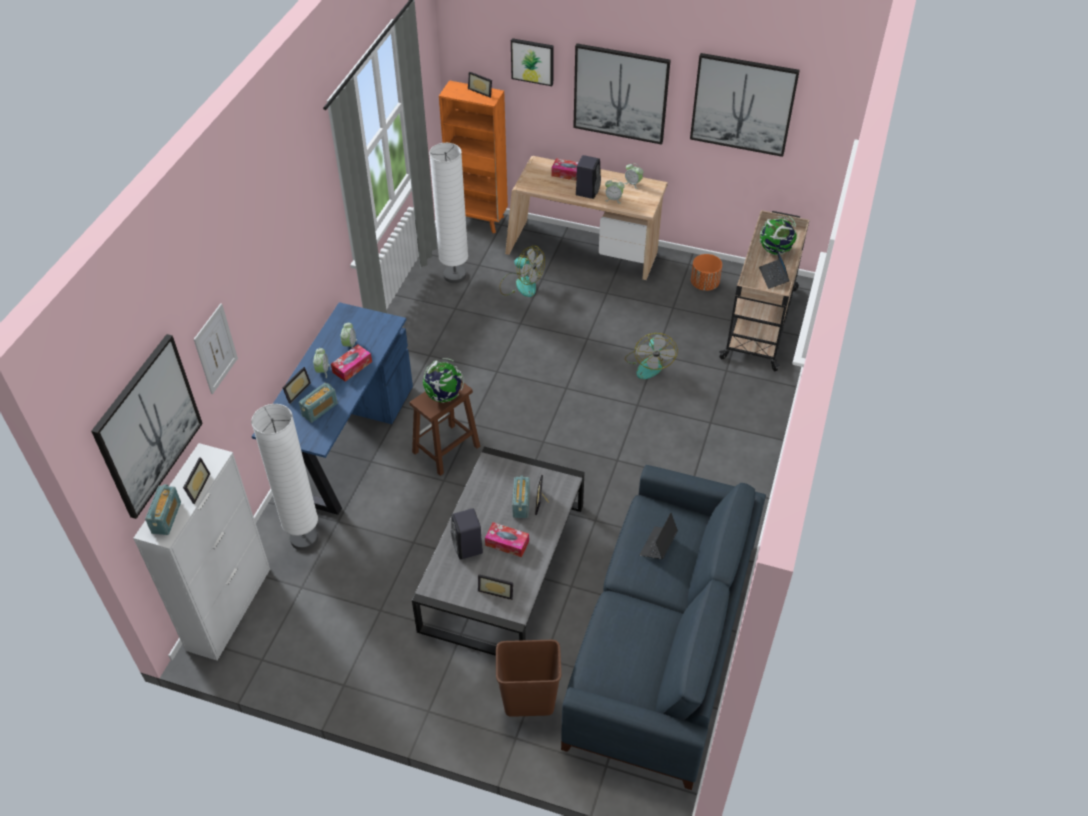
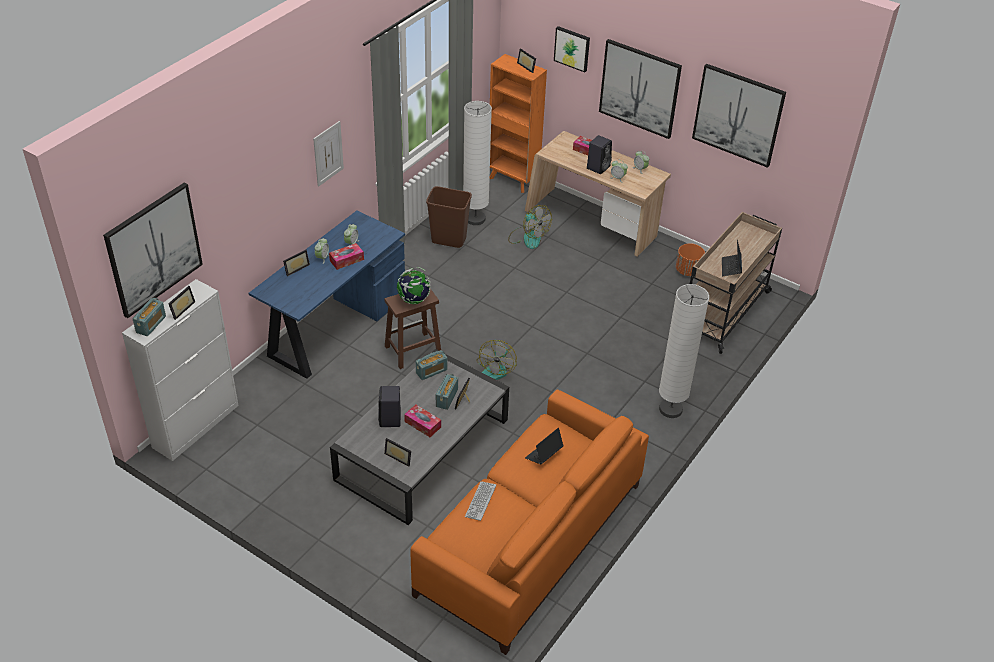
camera: 15 degrees right, 5 degrees down
(215, 349) = (227, 209): picture -> picture (328, 153)
(304, 539) = (273, 390): white floor lamp -> white floor lamp (670, 409)
(320, 409) = (308, 285): radio -> radio (431, 371)
(529, 701) = (401, 553): brown trash can -> brown trash can (449, 240)
(612, 622) = (480, 501): none -> keyboard
(649, 364) = (611, 323): fan -> fan (496, 369)
(661, 641) = (529, 538): blue sofa -> orange sofa
(775, 250) = (743, 247): globe -> none

